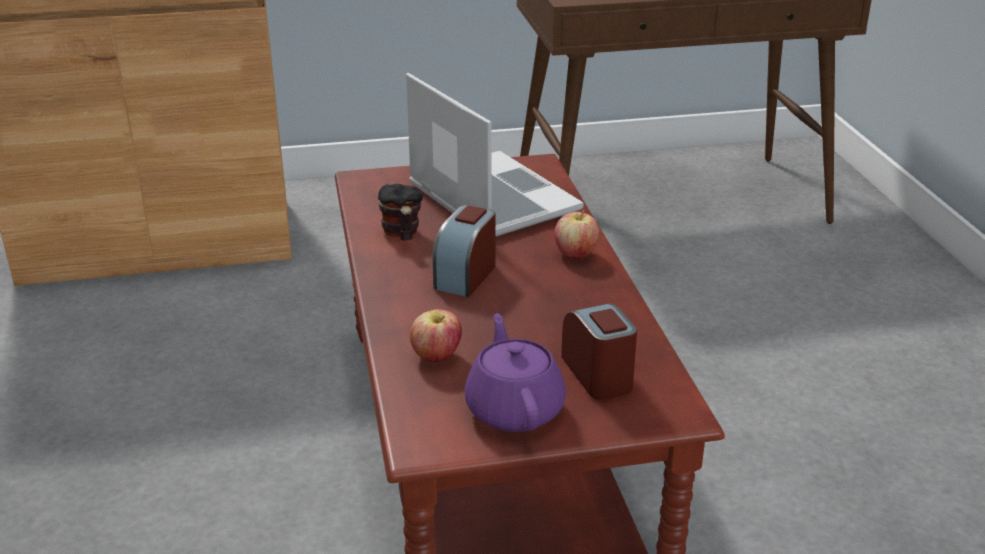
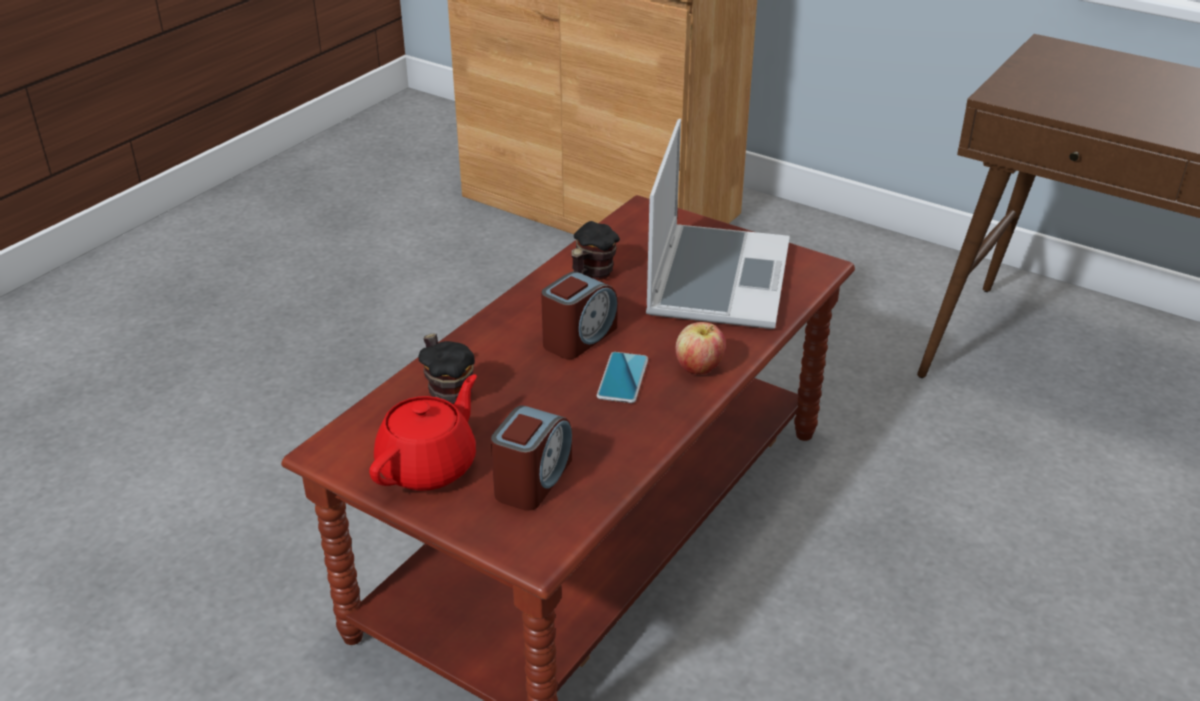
camera: 45 degrees right, 5 degrees up
(436, 357) = (448, 391): apple -> mug
(465, 276) = (579, 338): alarm clock -> alarm clock turned 150 degrees clockwise
(514, 408) = (429, 466): purple teapot -> red teapot
(540, 284) = (623, 378): none -> phone

